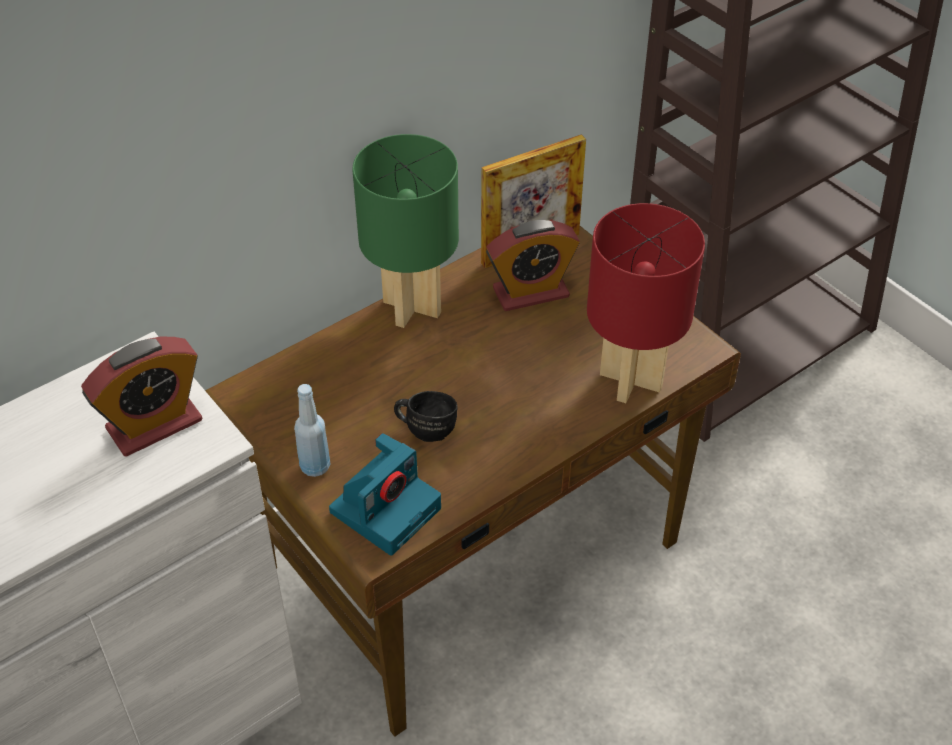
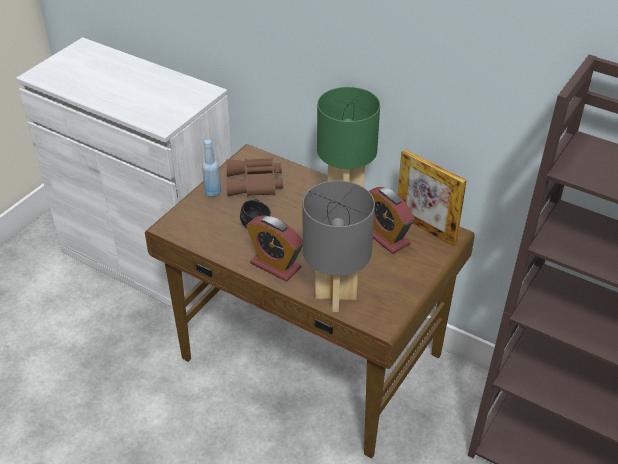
camera: 70 degrees right, 5 degrees down
(154, 425) = (166, 107): alarm clock -> alarm clock (275, 265)
(324, 405) = (255, 183): none -> brown binoculars
(386, 508) = (195, 223): camera -> none
(630, 379) = (336, 296): red table lamp -> grey table lamp

